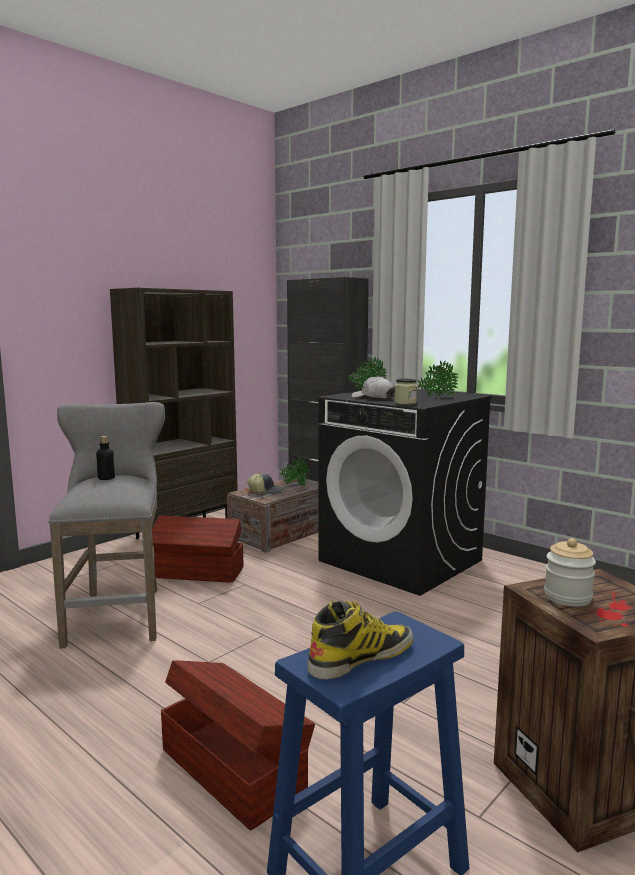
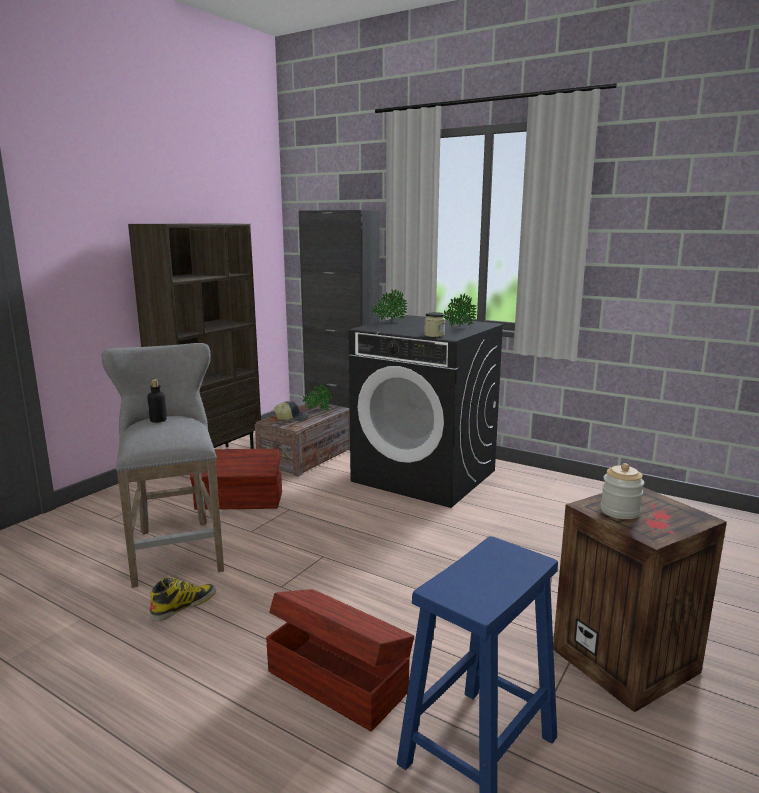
camera: 10 degrees left, 5 degrees up
(361, 657) = (482, 581): boot -> boot (183, 605)
(373, 397) = (400, 329): white cap -> none

